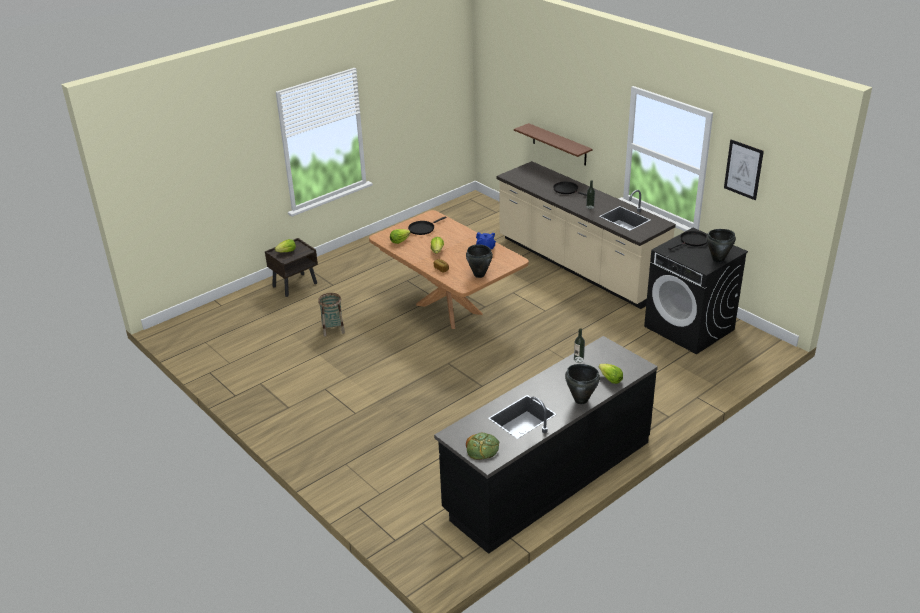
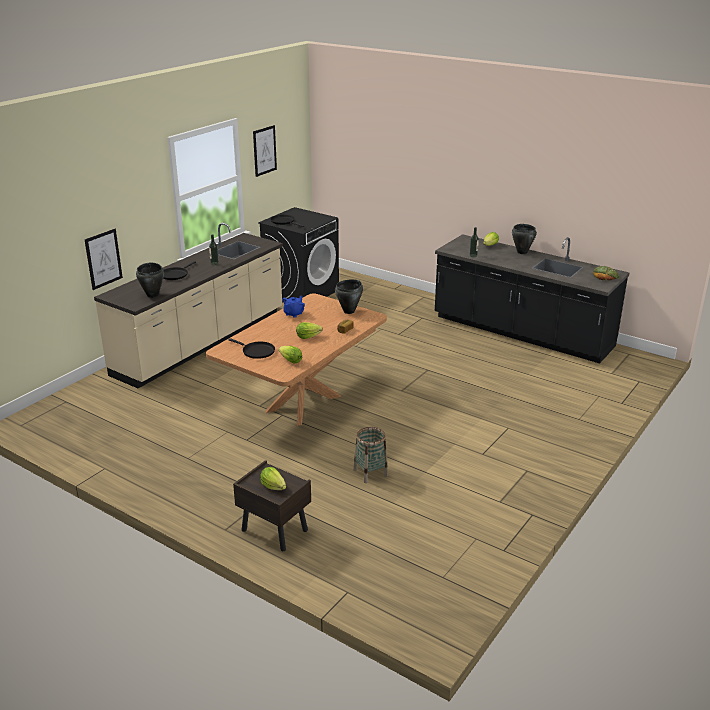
camera: 105 degrees left, 5 degrees down
(559, 144) = (103, 259): brown shelf -> picture
(718, 259) = (312, 214): black cooking pot -> black cooking pot (153, 295)

